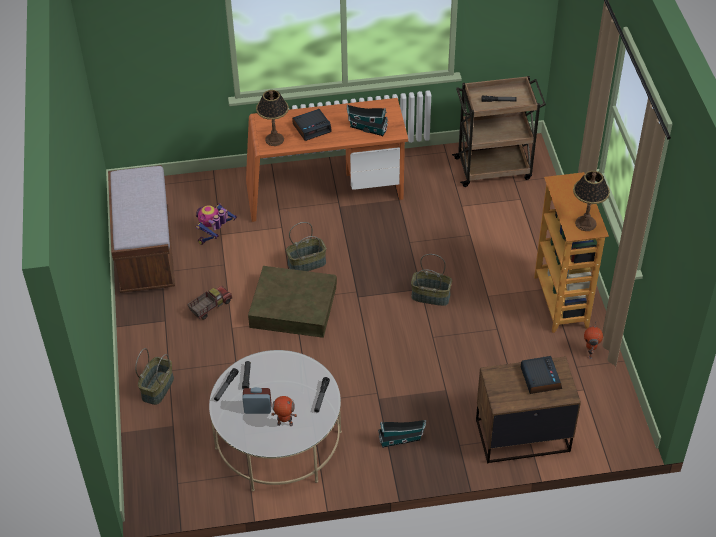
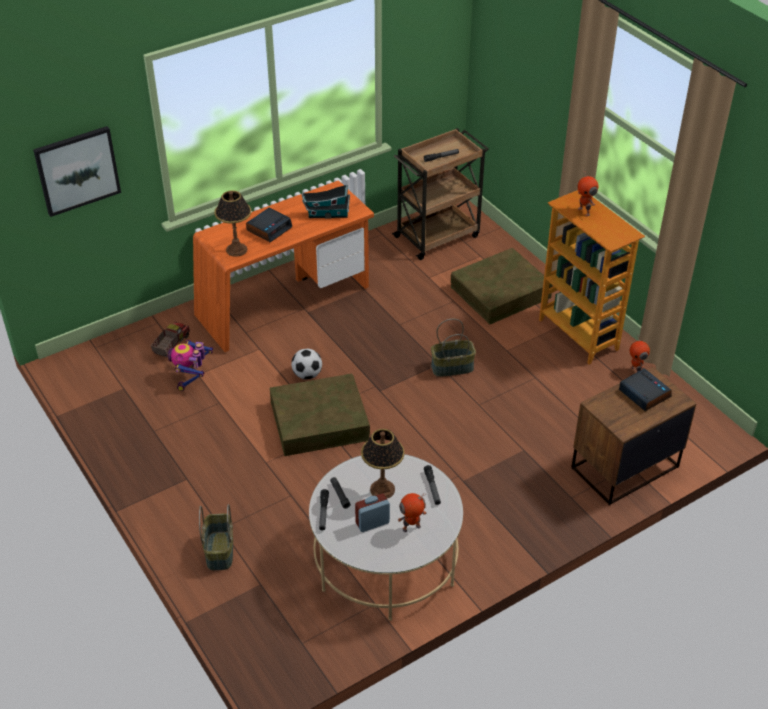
camera: 25 degrees left, 5 degrees down
(145, 253) = (124, 418): brown bench -> none
(153, 41) = (77, 170): none -> picture
(210, 307) = (229, 449): toy truck -> toy truck (171, 346)
(307, 263) = (307, 375): basket -> football
(401, 439) = (511, 512): toy house -> none
(516, 240) = (500, 292): none -> brown storage box
(570, 195) = (584, 211): none -> toy robot
(586, 223) = (616, 231): table lamp -> table lamp (382, 489)

